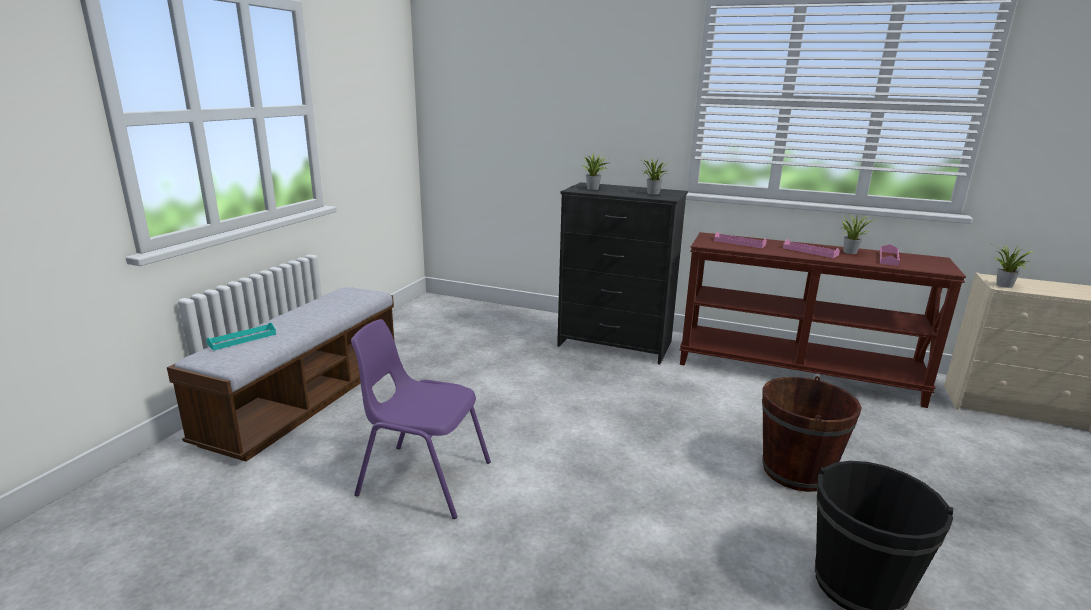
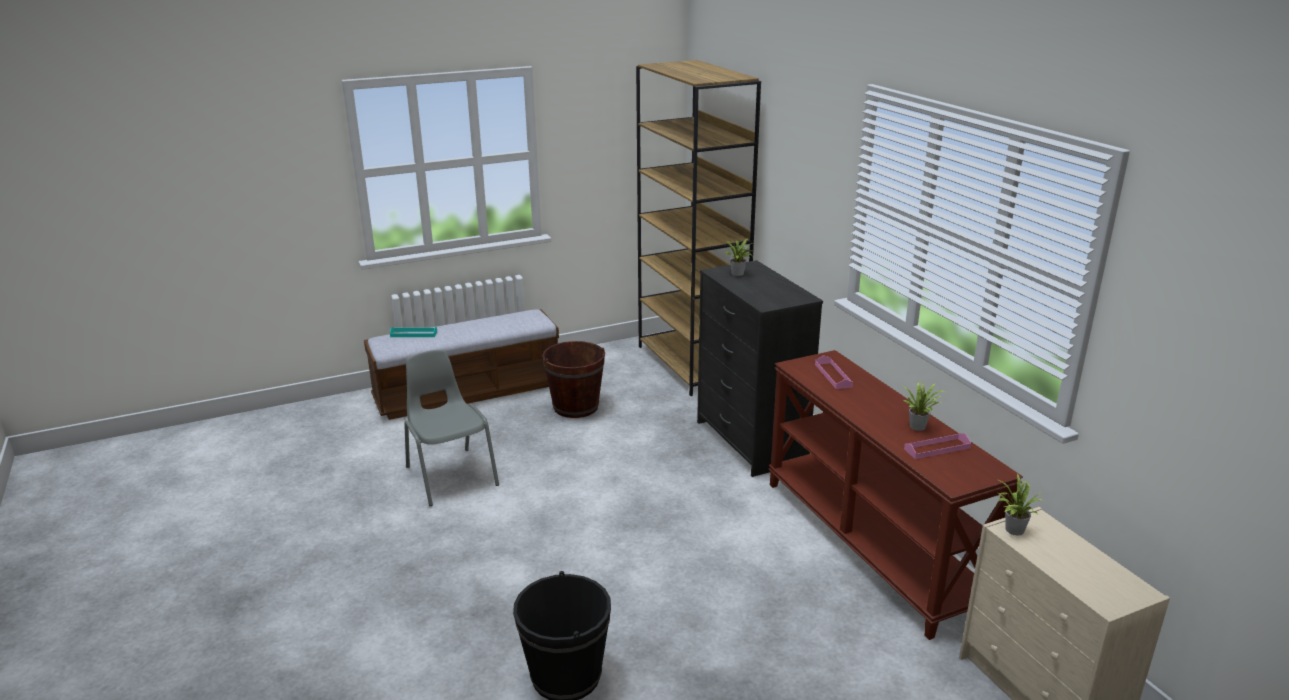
camera: 45 degrees right, 5 degrees up
(423, 478) = (450, 475): purple chair -> grey chair
(479, 312) = (691, 364): none -> brown bookcase
(652, 193) = (771, 295): potted plant -> none
(796, 471) = (678, 604): brown bucket -> brown bucket (575, 407)
(810, 251) = (874, 410): pink tray -> none

